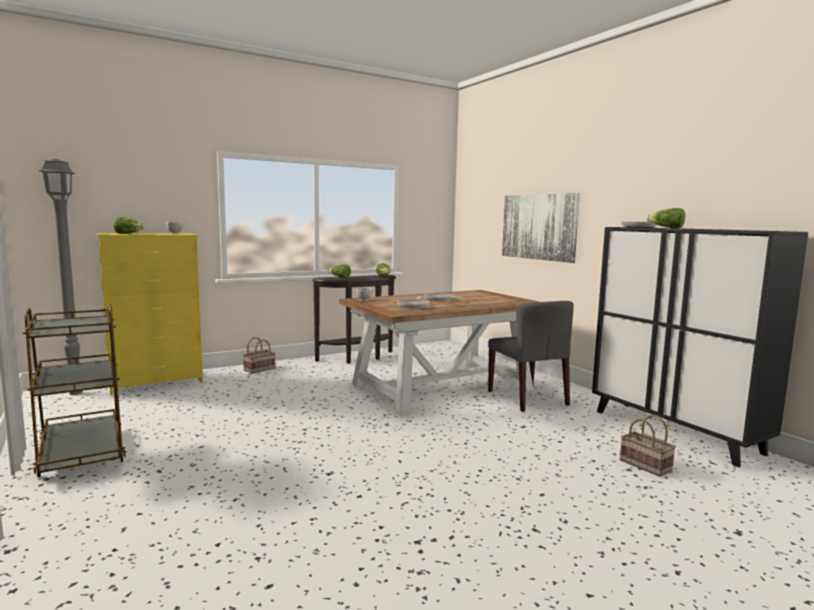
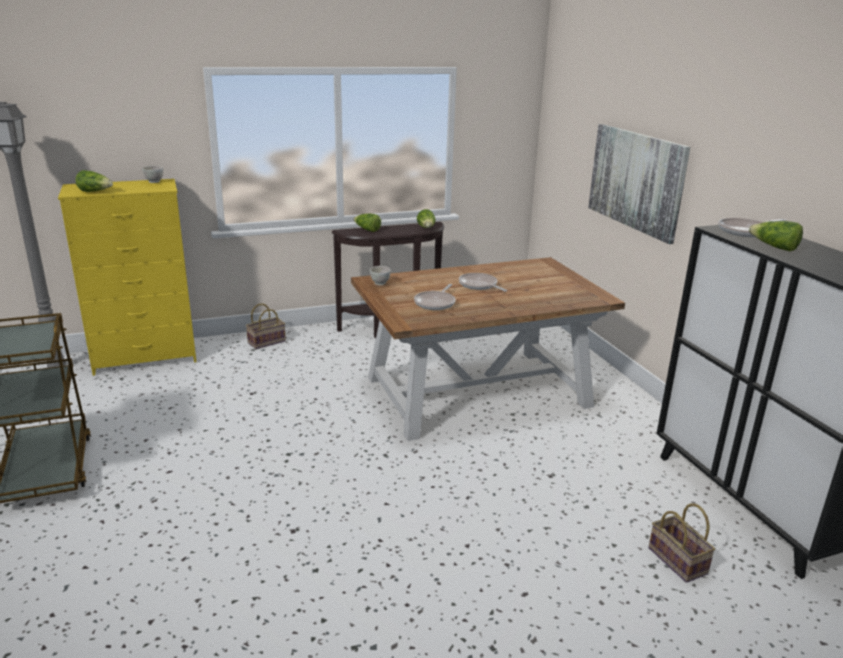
camera: 10 degrees right, 15 degrees up
(528, 398) = (580, 422): grey chair -> none

